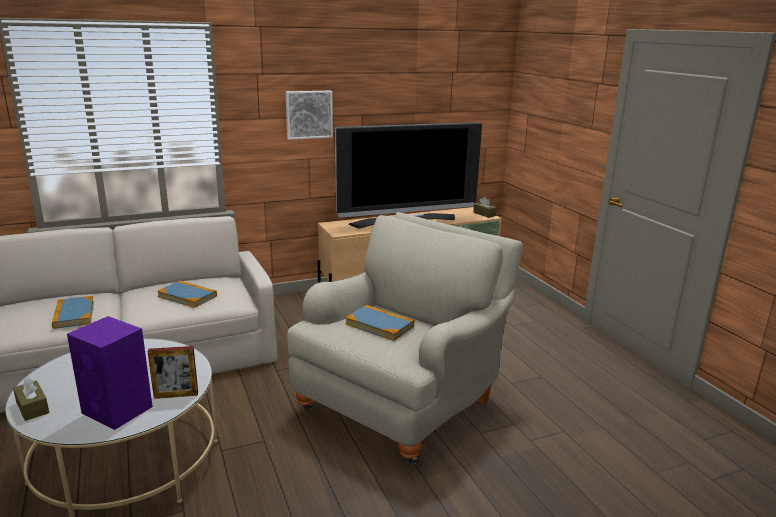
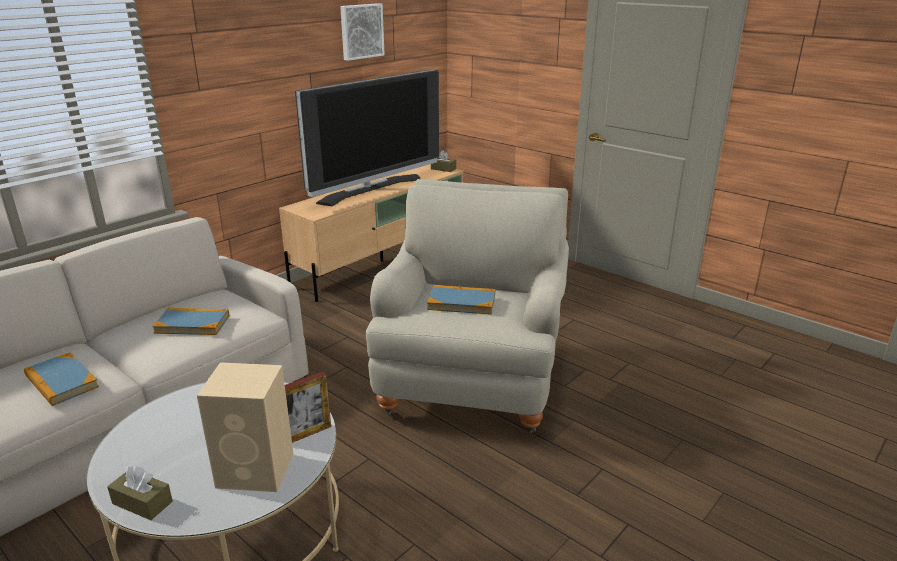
camera: 25 degrees left, 5 degrees up
(118, 410) = (257, 471): purple speaker -> beige speaker
(308, 114) = (255, 78): picture -> picture (361, 31)

